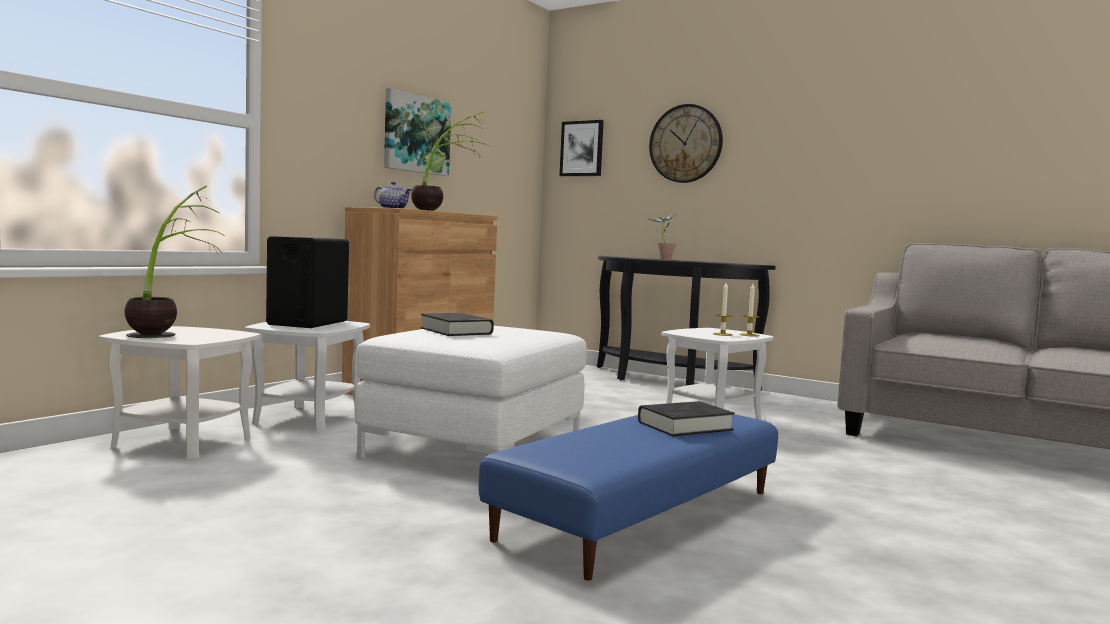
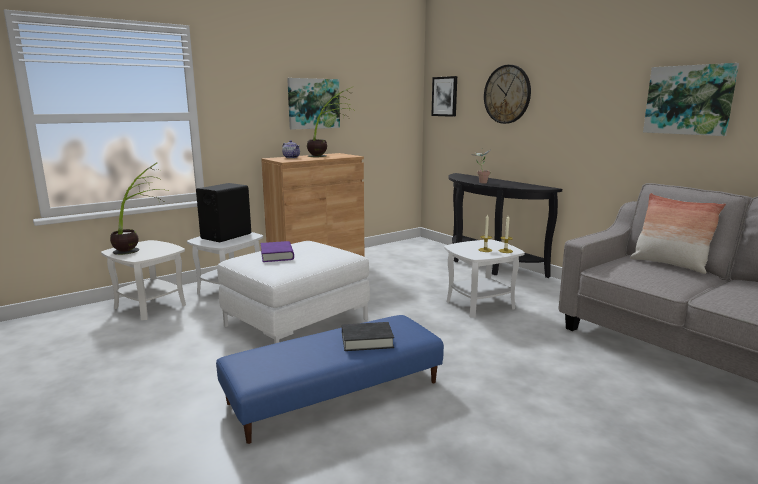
camera: 20 degrees right, 10 degrees up
(456, 331) = (277, 255): black book -> purple book
(942, 145) = (689, 100): none -> picture
(962, 338) = (669, 264): none -> pillow

